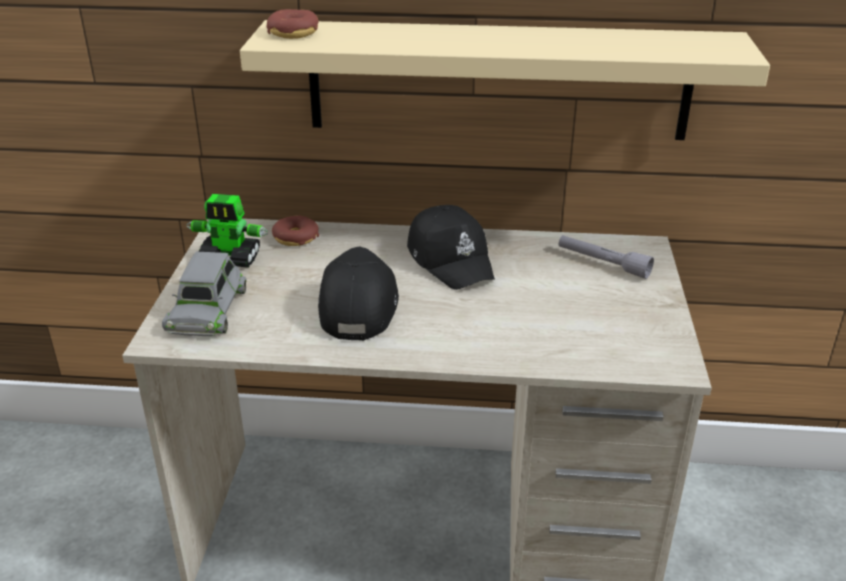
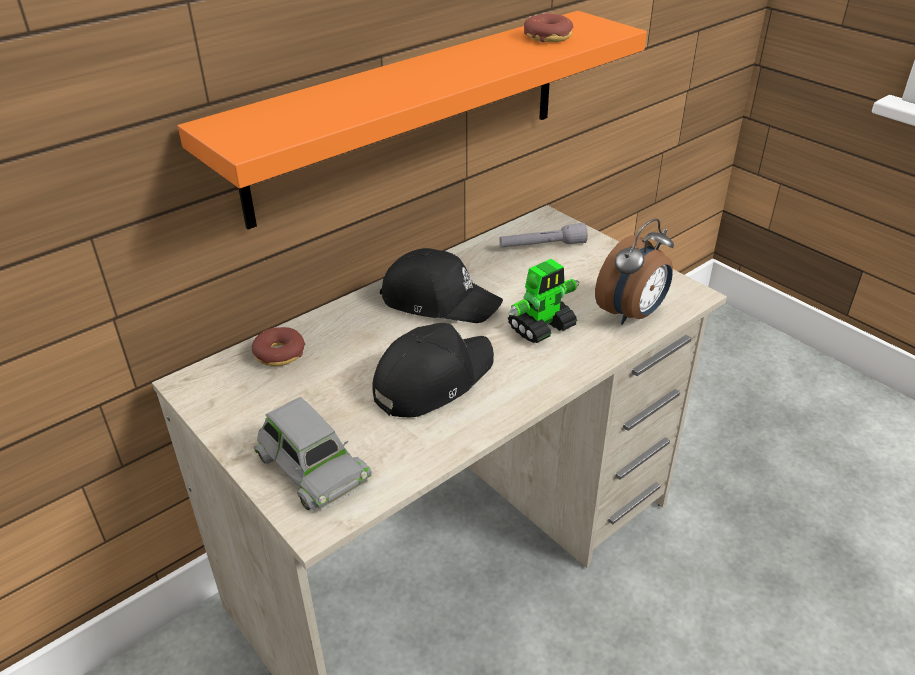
camera: 45 degrees left, 5 degrees up
(231, 259) = (250, 407): toy robot -> toy robot (542, 327)
(293, 33) = (248, 127): donut -> donut (548, 37)
(357, 305) = (432, 379): black cap -> black cap turned 90 degrees clockwise
(498, 80) = (410, 114): beige shelf -> orange shelf
(588, 350) = (632, 314): none -> alarm clock

